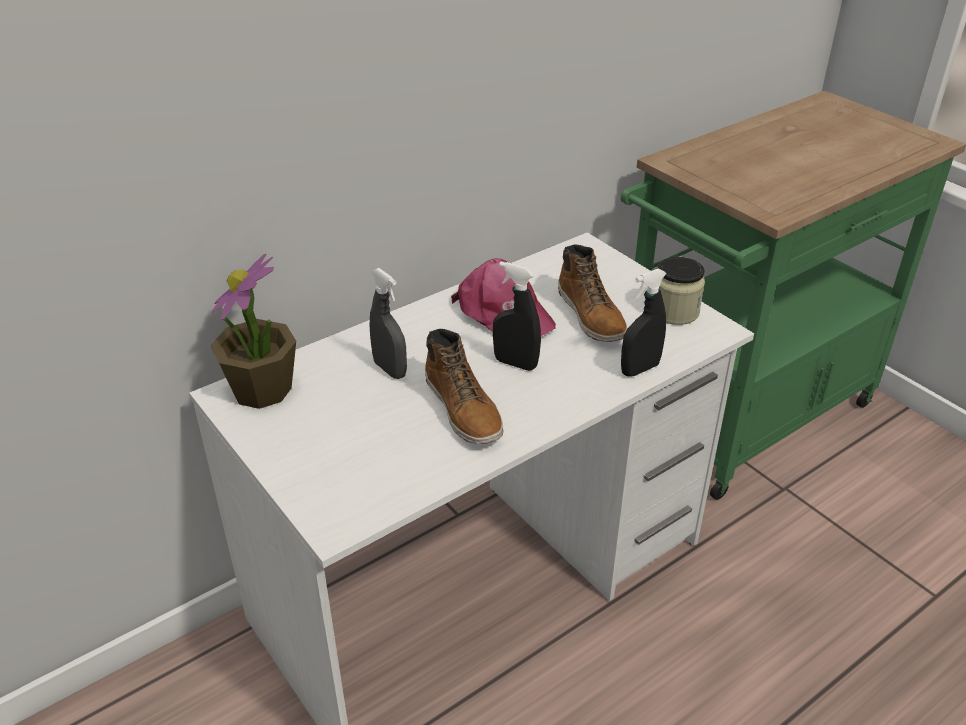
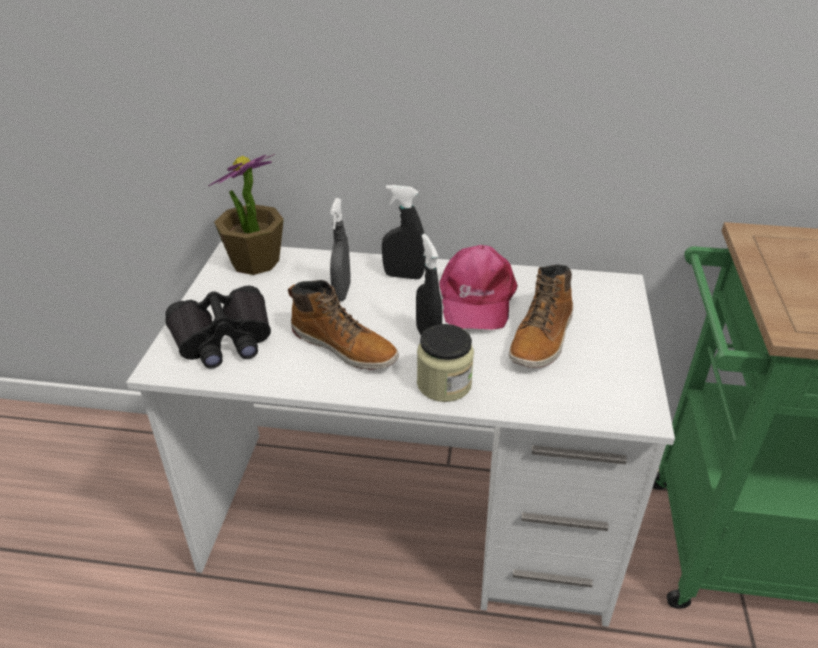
camera: 45 degrees right, 0 degrees up
(350, 469) = (223, 339): none -> black binoculars
(464, 409) = (344, 346): boot -> boot turned 75 degrees counterclockwise
(640, 369) = (516, 401): black spray bottle -> black spray bottle (403, 276)
(674, 311) = (622, 375): jar -> jar (444, 384)

